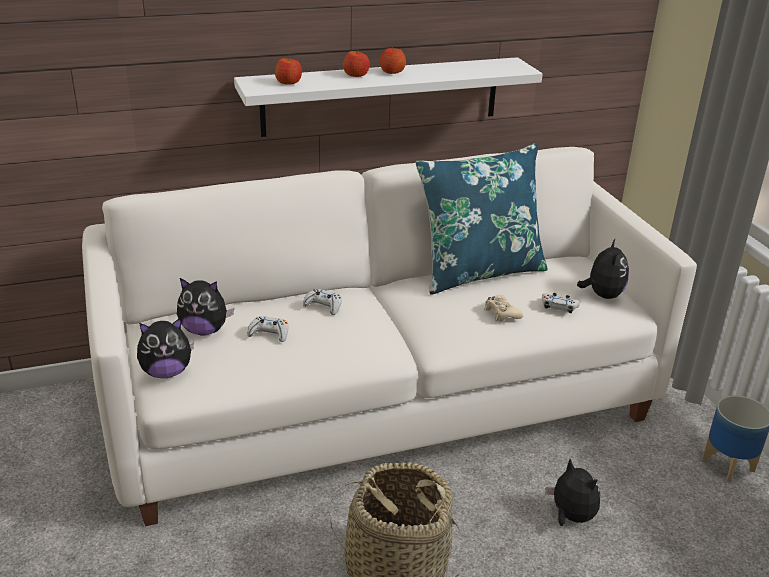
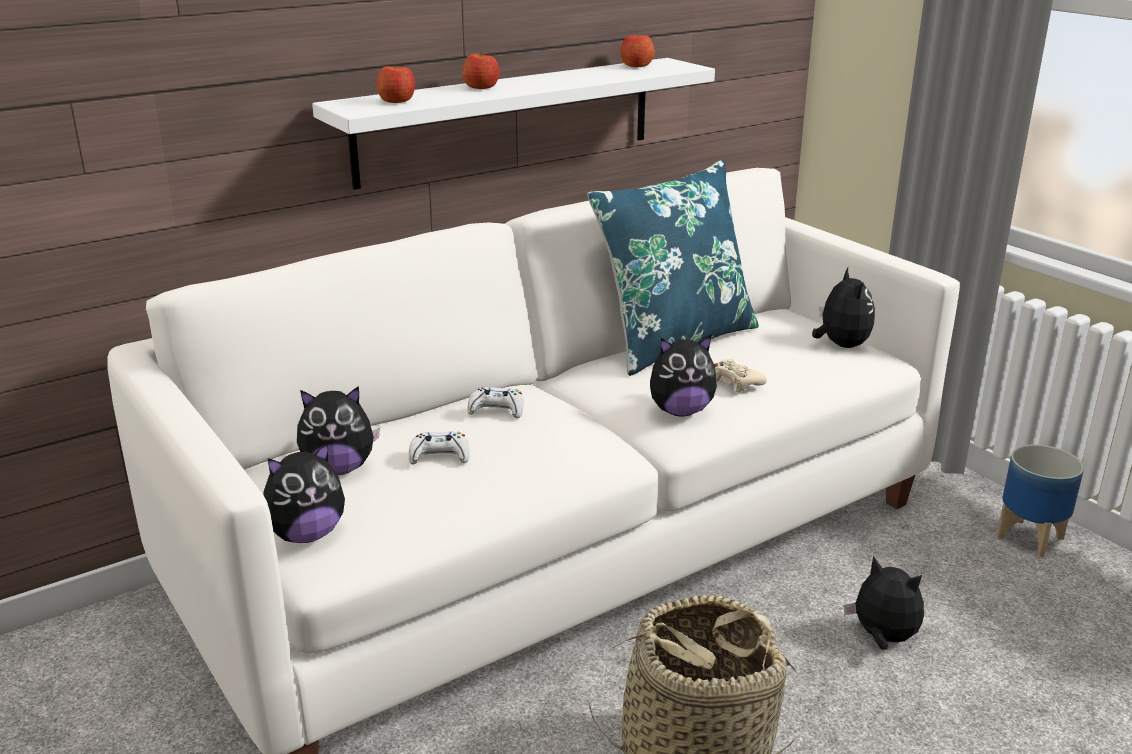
camera: 15 degrees left, 5 degrees down
(392, 72) = (525, 81): apple -> apple (636, 66)
(451, 328) = (680, 411): none -> plush toy
(559, 307) = (801, 364): white game controller -> none

